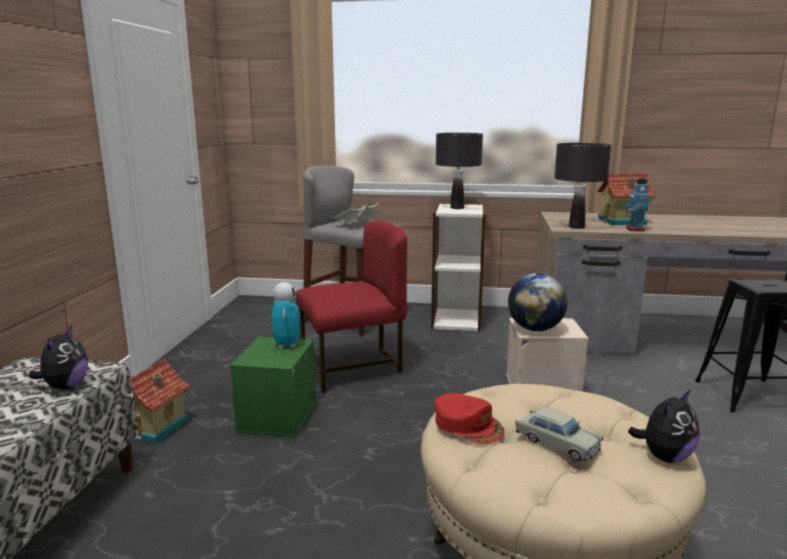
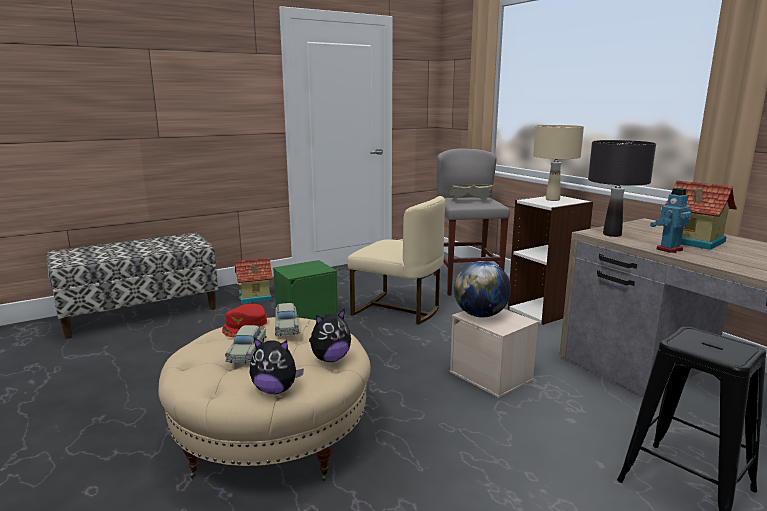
camera: 50 degrees right, 0 degrees up
(65, 386) = (176, 247): plush toy -> plush toy (330, 359)
(287, 345) = (317, 268): toy robot -> none
(353, 367) = (398, 310): red chair -> beige chair
(457, 208) = (552, 199): black table lamp -> beige table lamp
(502, 404) = (287, 327): none -> beige toy car

